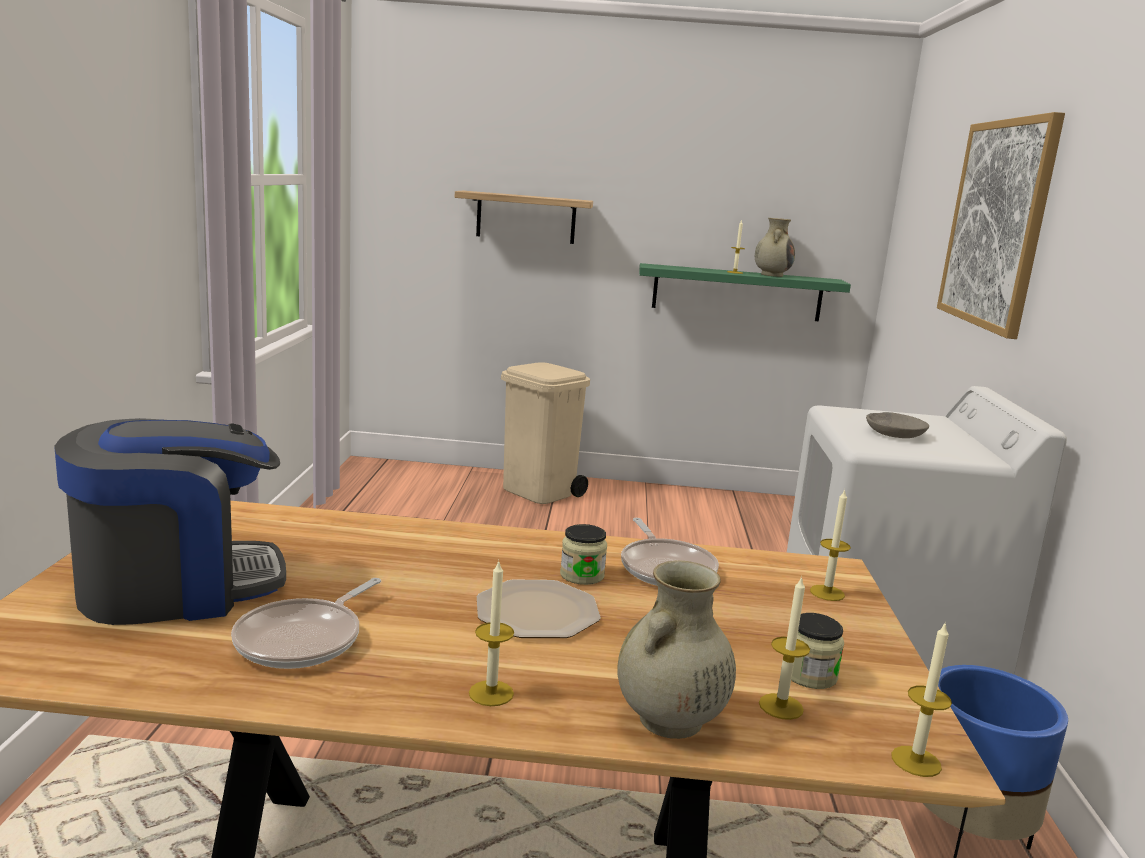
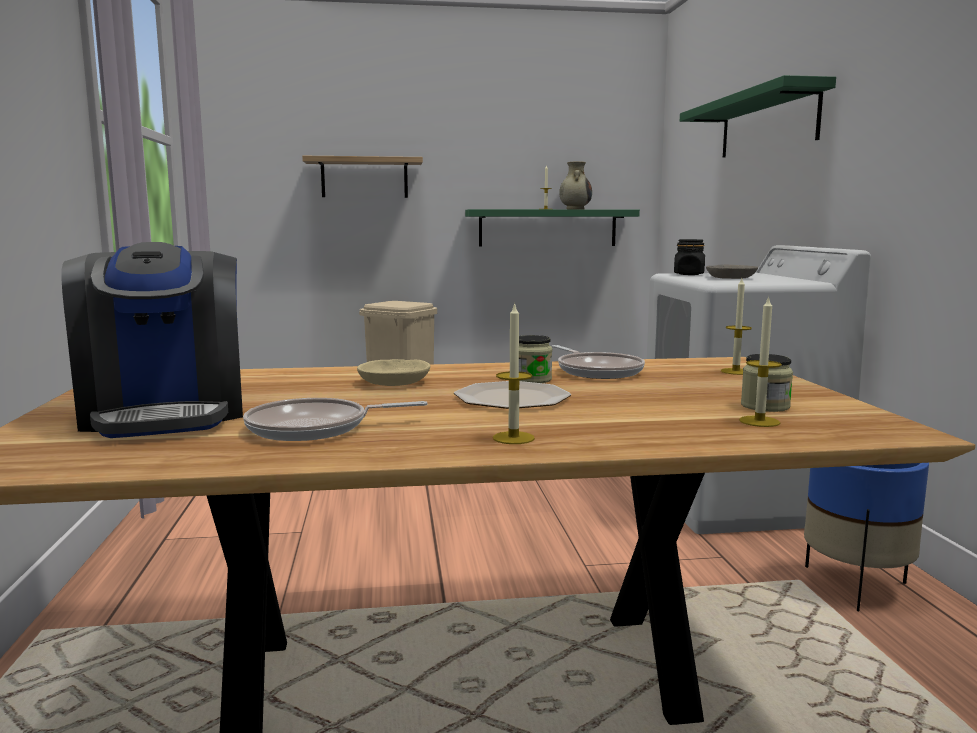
camera: 10 degrees left, 5 degrees down
(177, 587) = (165, 414): coffee machine -> coffee machine turned 105 degrees clockwise
(304, 639) = (315, 428): frying pan -> frying pan turned 60 degrees clockwise
(434, 558) = (395, 382): none -> beige bowl
(669, 721) = (678, 436): beige vase -> none
(853, 414) = (689, 274): none -> black jar
(916, 761) = (890, 434): candle -> none
(997, 224) = (767, 124): picture -> green shelf

